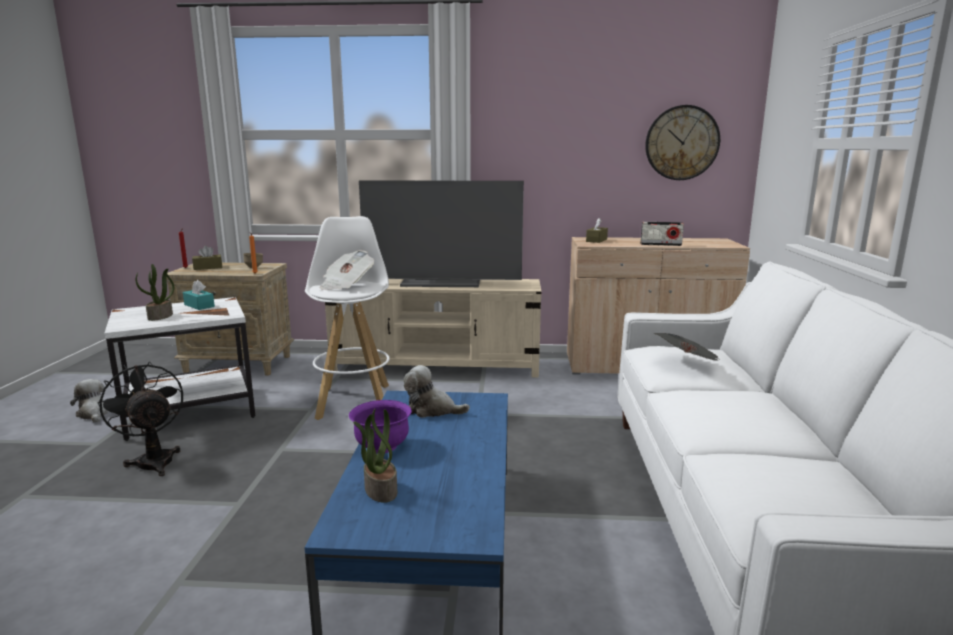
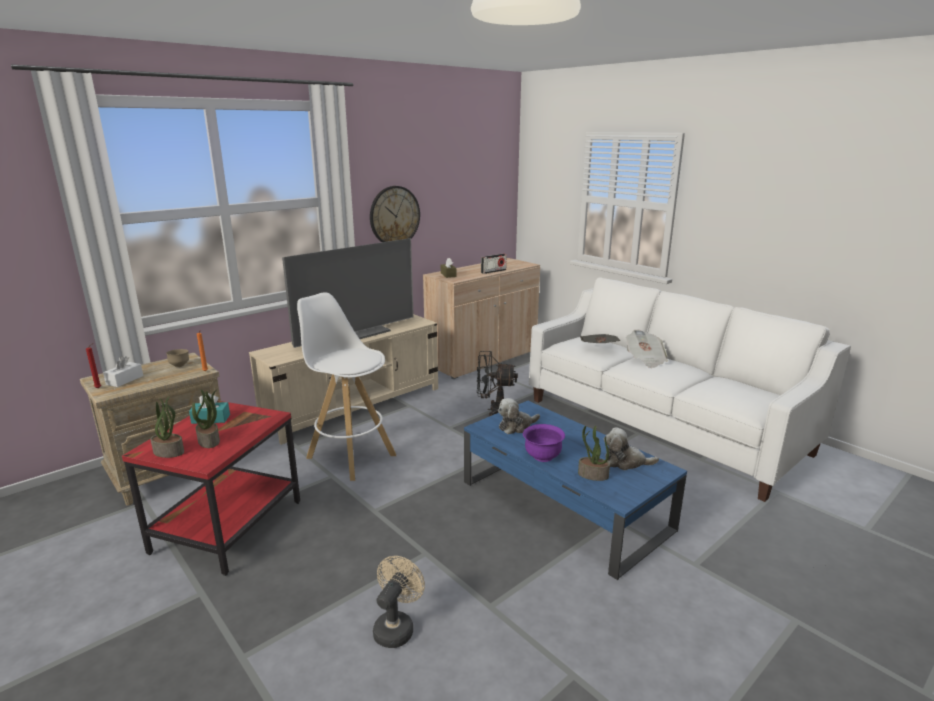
camera: 45 degrees left, 5 degrees up
(94, 414) = (124, 579): plush toy -> plush toy (625, 462)
(104, 544) = (396, 627): none -> beige fan
(130, 315) = (169, 452): none -> potted plant
(153, 460) = (292, 570): black fan -> black fan (493, 410)
(190, 412) = (229, 527): white side table -> red side table
(208, 267) = (125, 380): brown tissue box -> white tissue box
(346, 285) = (347, 357): newspaper -> newspaper (645, 359)
(682, 143) = (479, 194): wall clock -> wall clock (394, 216)

